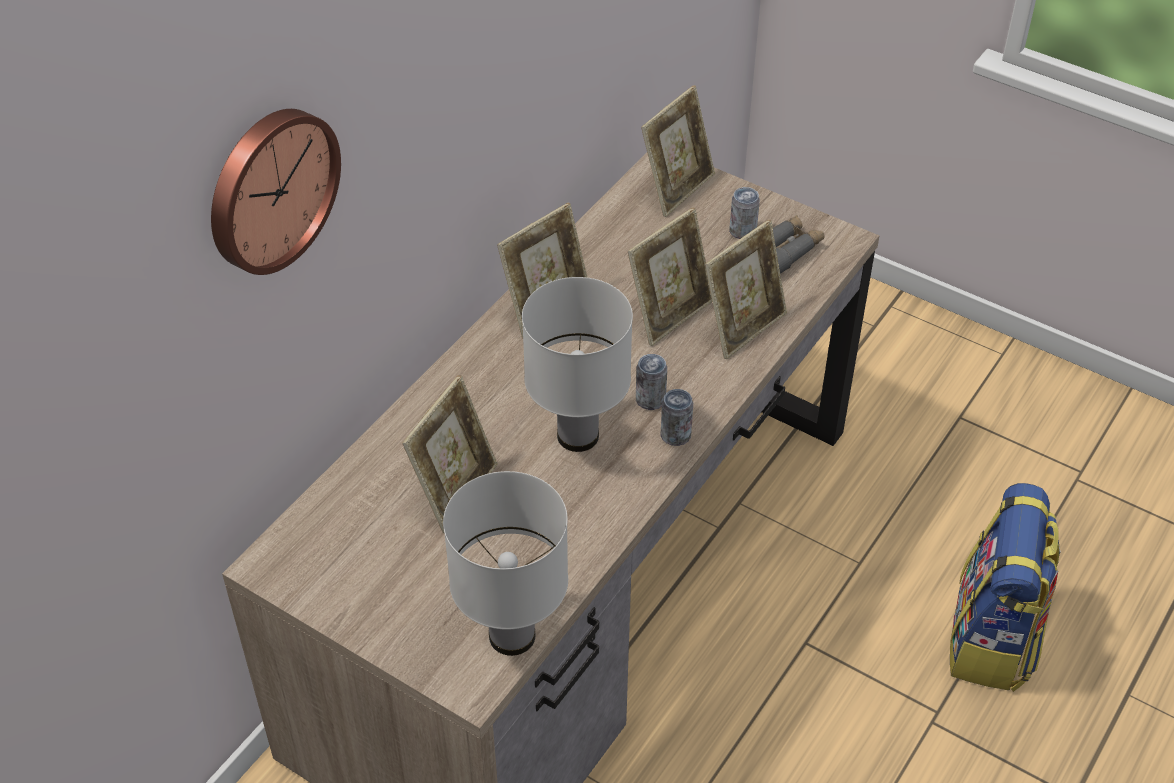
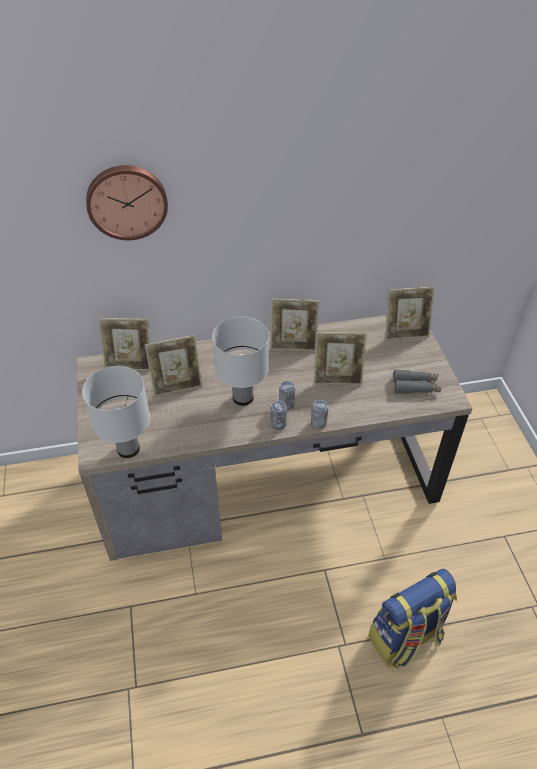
camera: 45 degrees right, 0 degrees up
(742, 231) = (411, 366): can -> can (318, 423)
(743, 327) = (360, 403): picture frame -> picture frame (130, 364)

